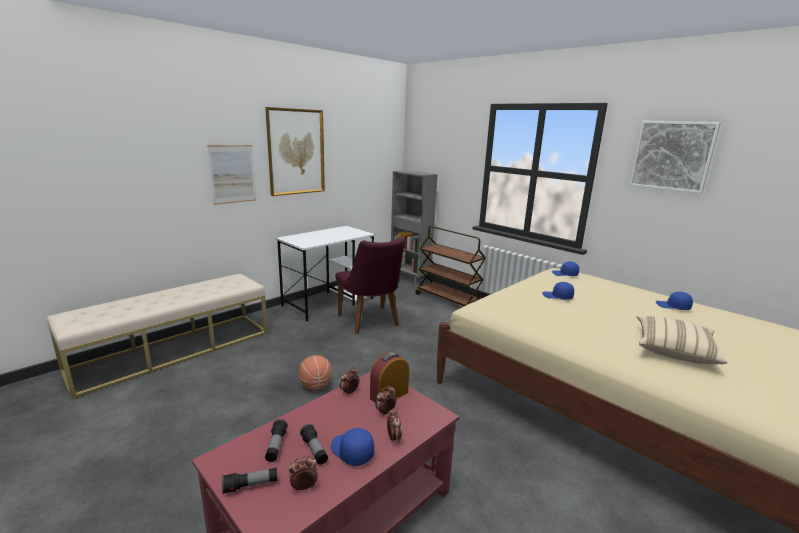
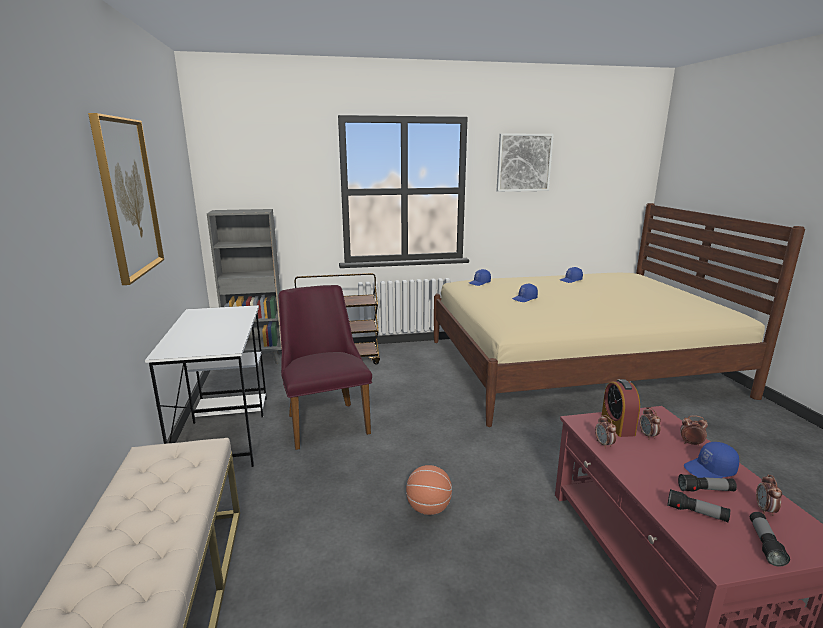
camera: 55 degrees left, 0 degrees up
(232, 174) = (80, 256): picture -> none
(371, 322) = (325, 420): purple chair -> purple chair turned 120 degrees counterclockwise
(673, 350) = (636, 303): beige pillow -> none

